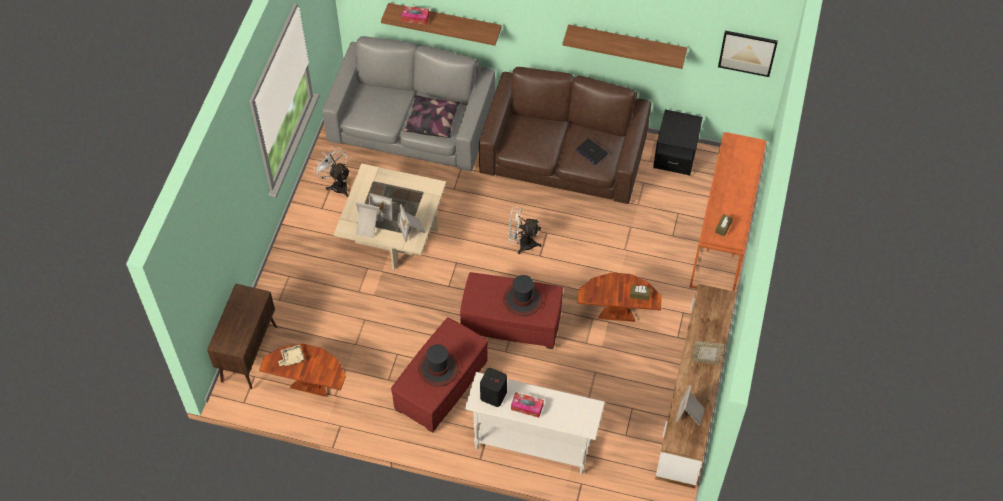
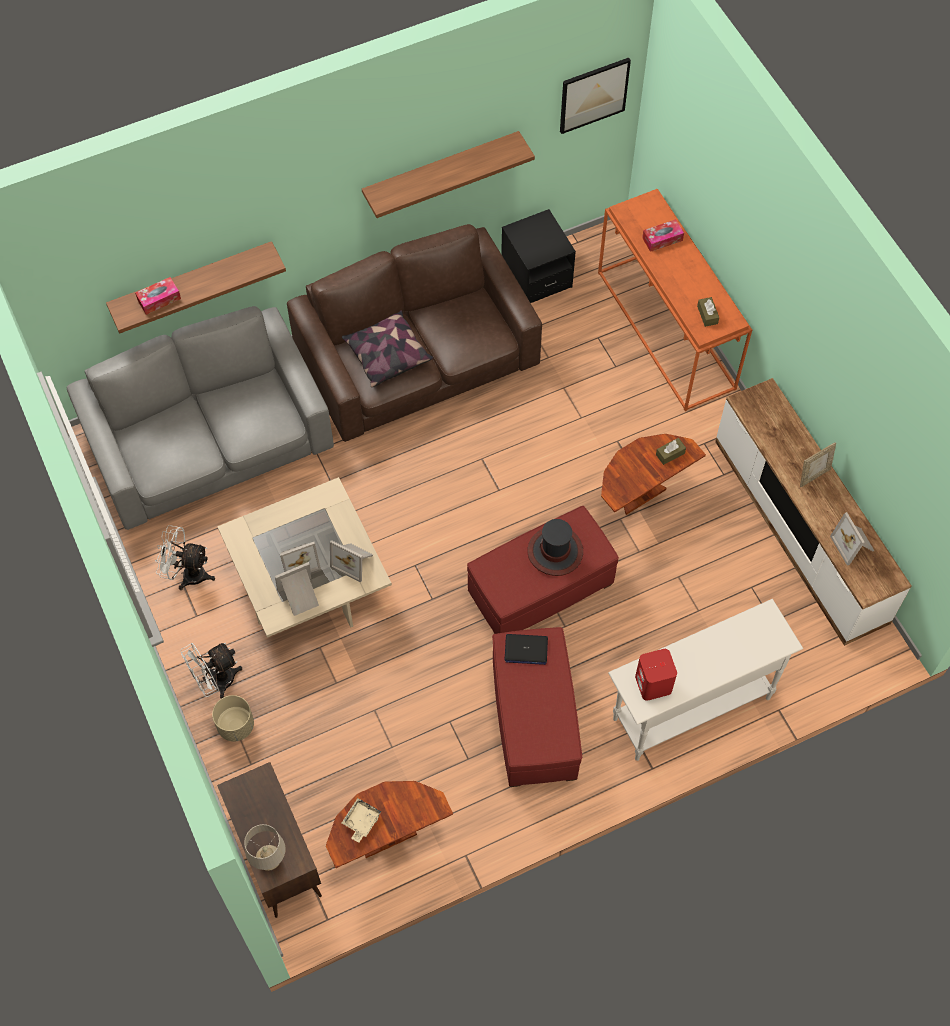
camera: 40 degrees left, 5 degrees up
(225, 337) = (269, 861): none -> beige table lamp
(289, 276) = (235, 726): none -> beige planter
(432, 121) = (253, 417): pillow -> pillow (387, 355)
(438, 369) = (540, 702): hat -> none
(493, 395) = (653, 684): black speaker -> red speaker
(522, 243) = (467, 490): white fan -> white fan (216, 682)
(527, 407) = (701, 669): tissue box -> tissue box (662, 239)
(591, 152) = (468, 329): laptop -> laptop (526, 649)

